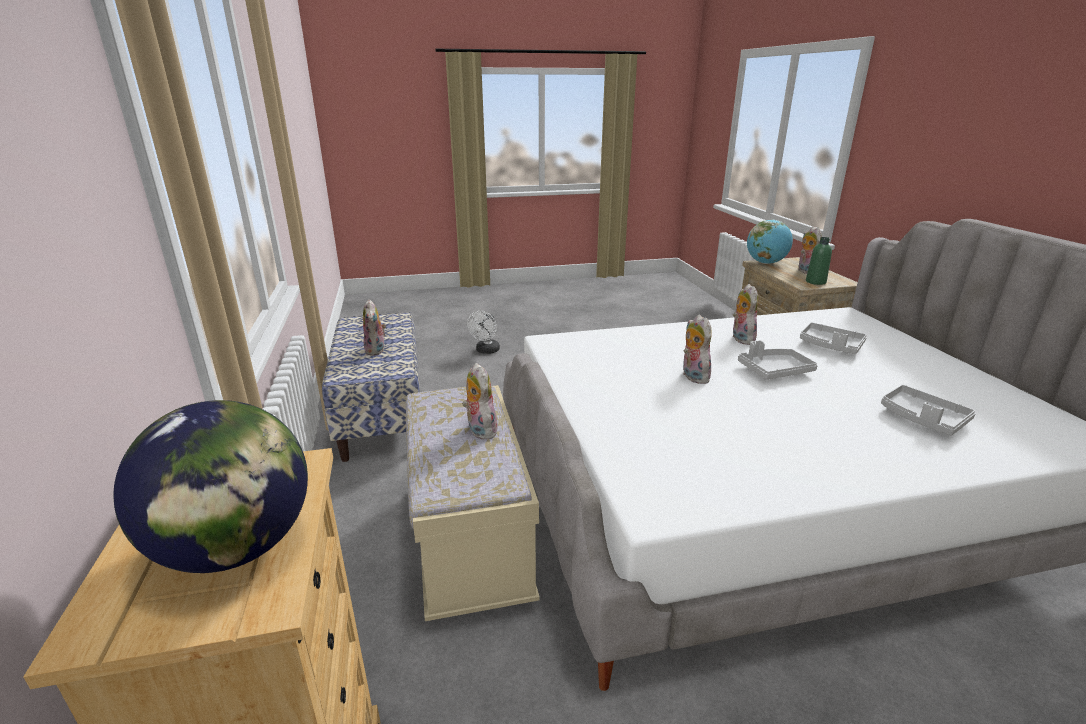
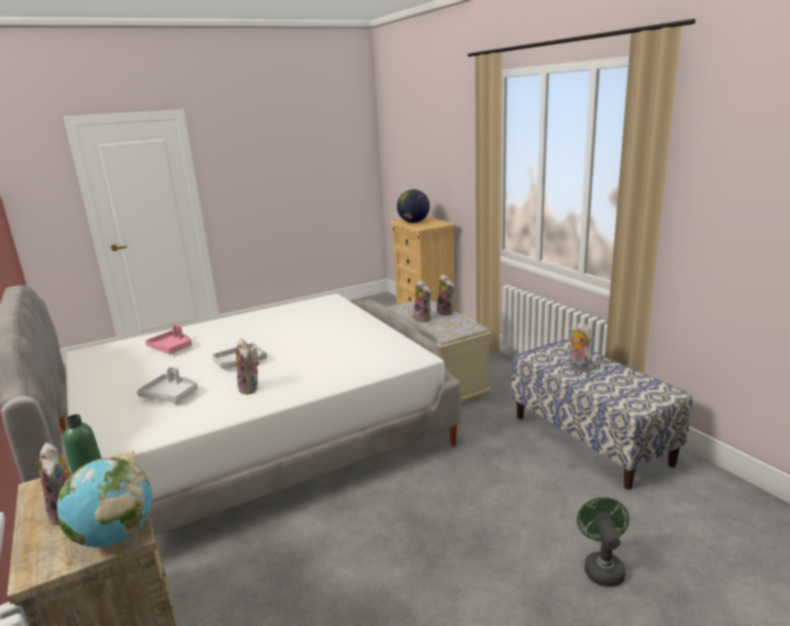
camera: 165 degrees right, 5 degrees down
(486, 351) = (602, 567): white fan -> green fan
(692, 376) = (303, 349): plush toy -> plush toy (446, 312)
(922, 419) = (172, 348): grey tray -> pink tray

